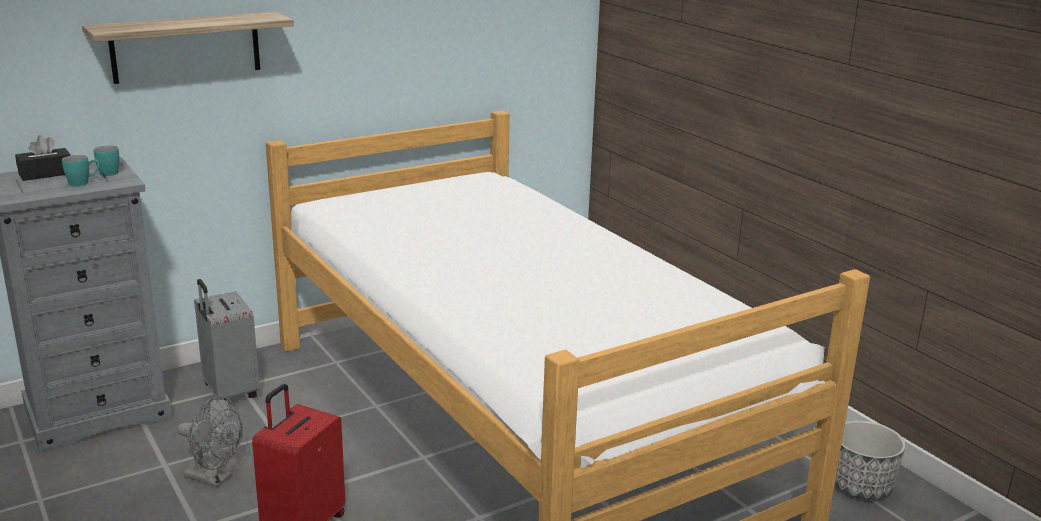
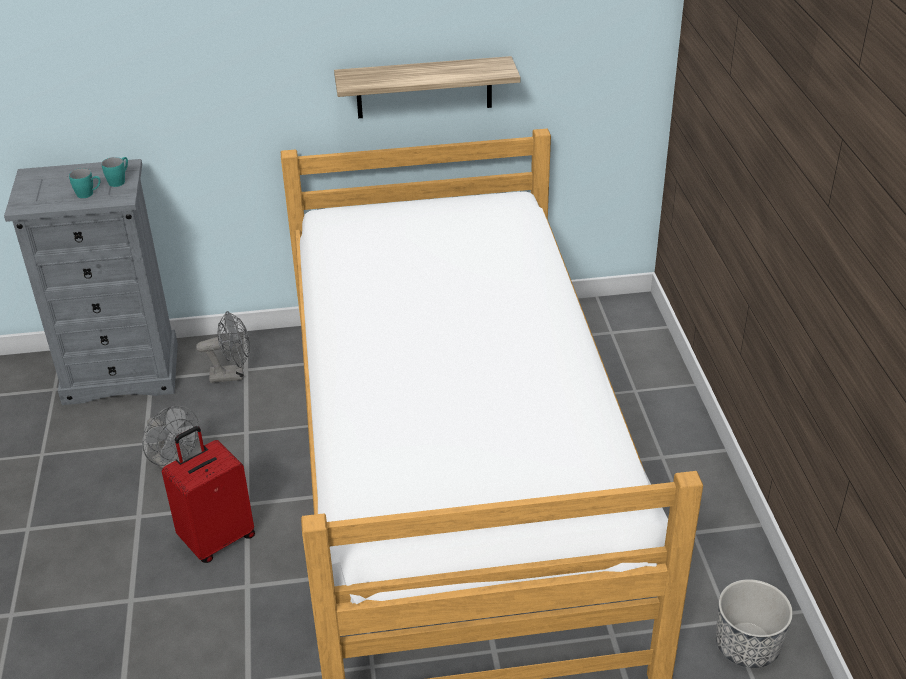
camera: 25 degrees right, 15 degrees up
(46, 174) = (68, 175): black tissue box -> none
(186, 47) = (200, 61): shelf -> shelf (424, 87)
(229, 392) = (232, 375): grey suitcase -> grey fan

